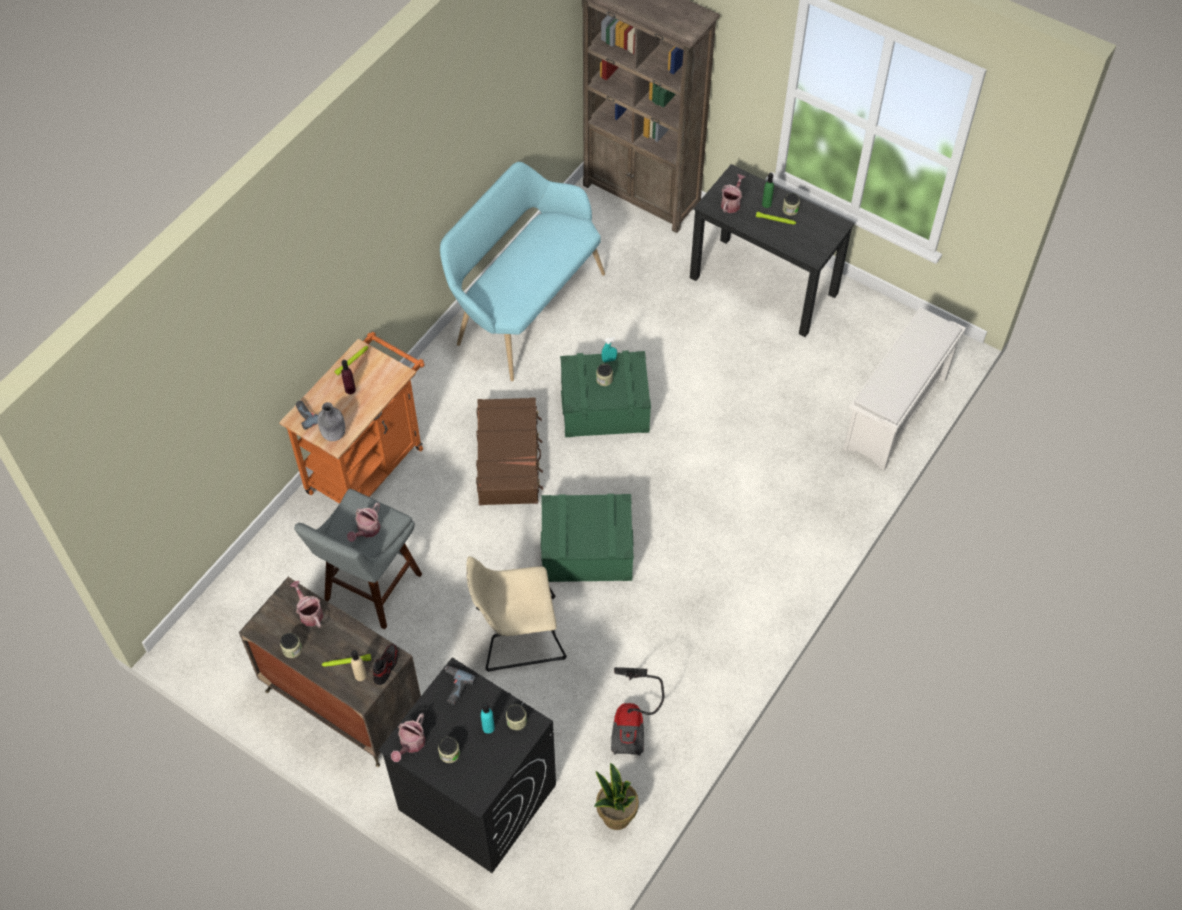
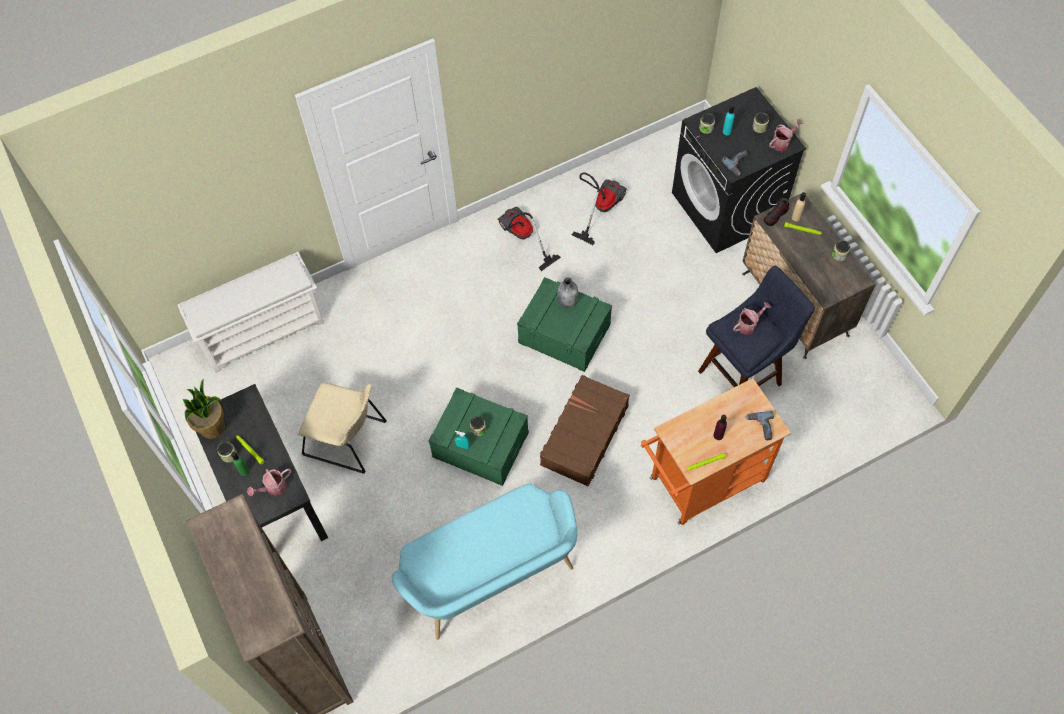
camera: 150 degrees left, 5 degrees up
(309, 613) = (817, 275): watering can -> none
(334, 434) = (748, 399): grey bottle -> grey bottle (567, 301)
(369, 592) = (744, 375): grey stool -> blue stool
(516, 634) = (649, 296): beige chair -> beige chair (348, 439)
(616, 816) = (643, 161): potted plant -> potted plant (213, 427)
(701, 638) = (521, 238): none -> vacuum cleaner

